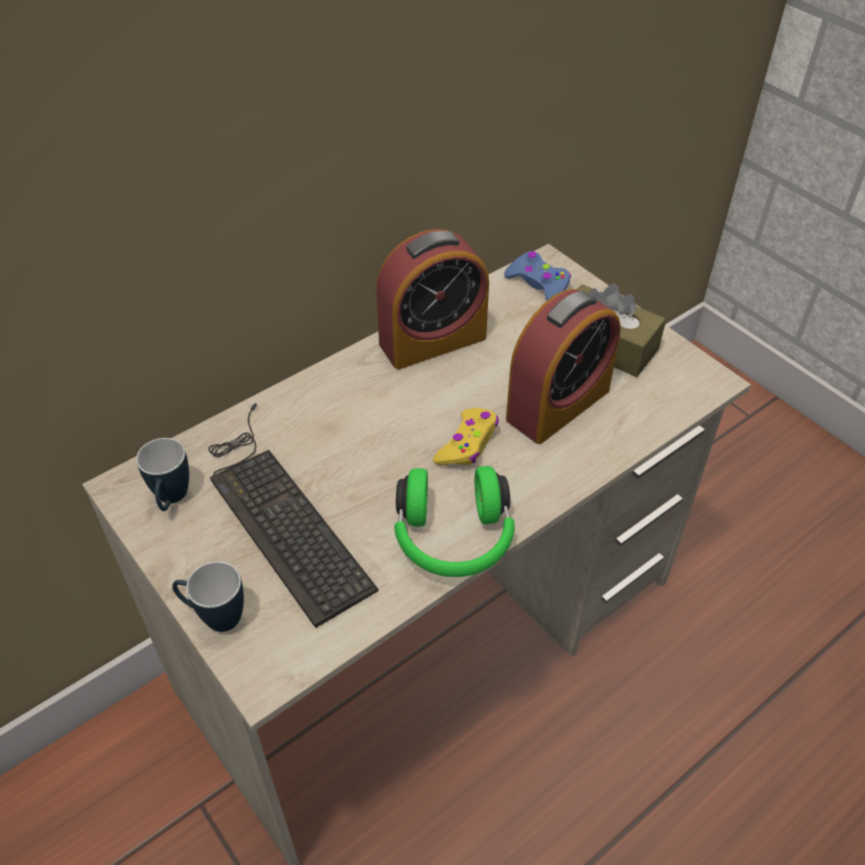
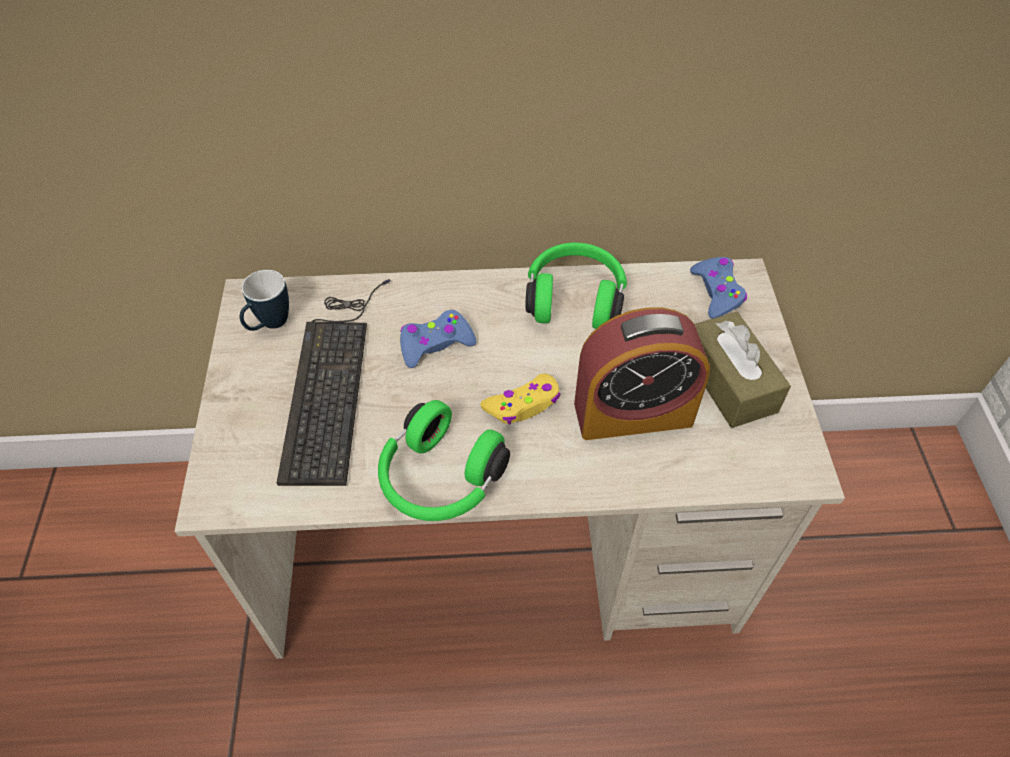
camera: 35 degrees right, 5 degrees up
(215, 617) = (221, 433): mug -> none
(348, 436) = (435, 344): none -> blue game controller
(432, 341) = (574, 298): alarm clock -> green headphones

